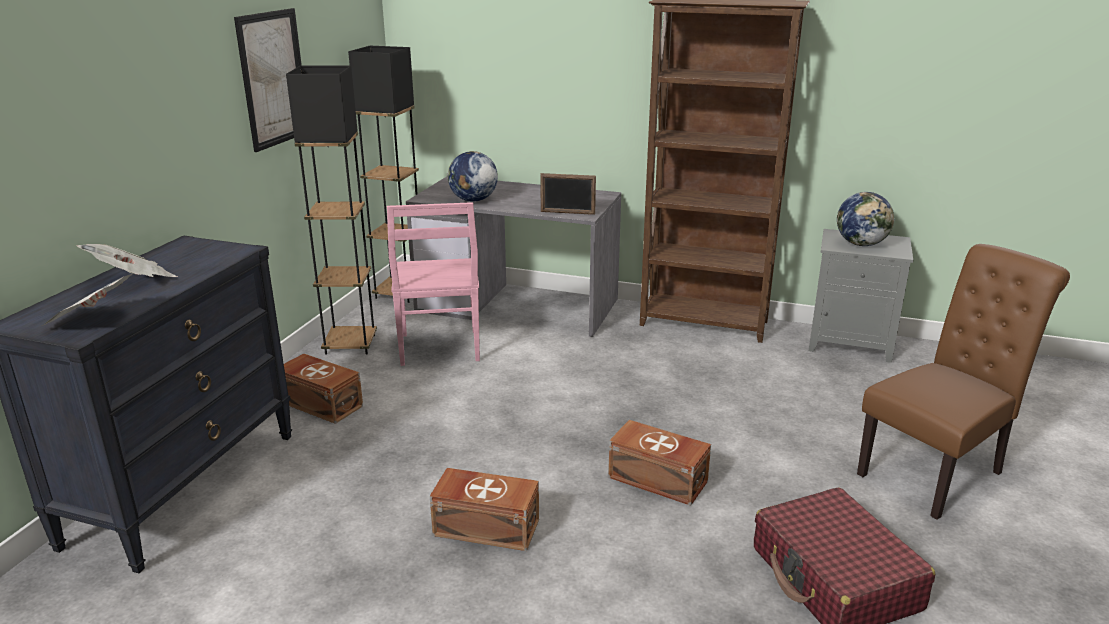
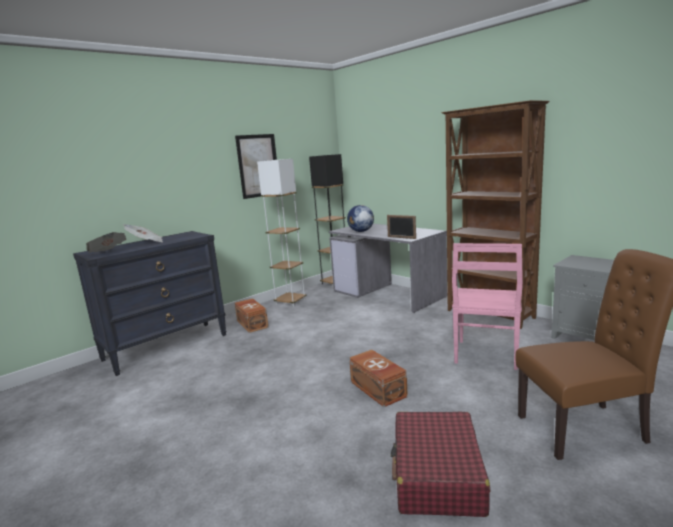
camera: 30 degrees right, 10 degrees down
(350, 344) = (290, 301): black floor lamp -> white floor lamp
(439, 349) = (328, 308): pink chair -> pink chair (486, 355)
(485, 526) = (264, 391): brown storage box -> none
(861, 244) = (589, 264): globe -> none

